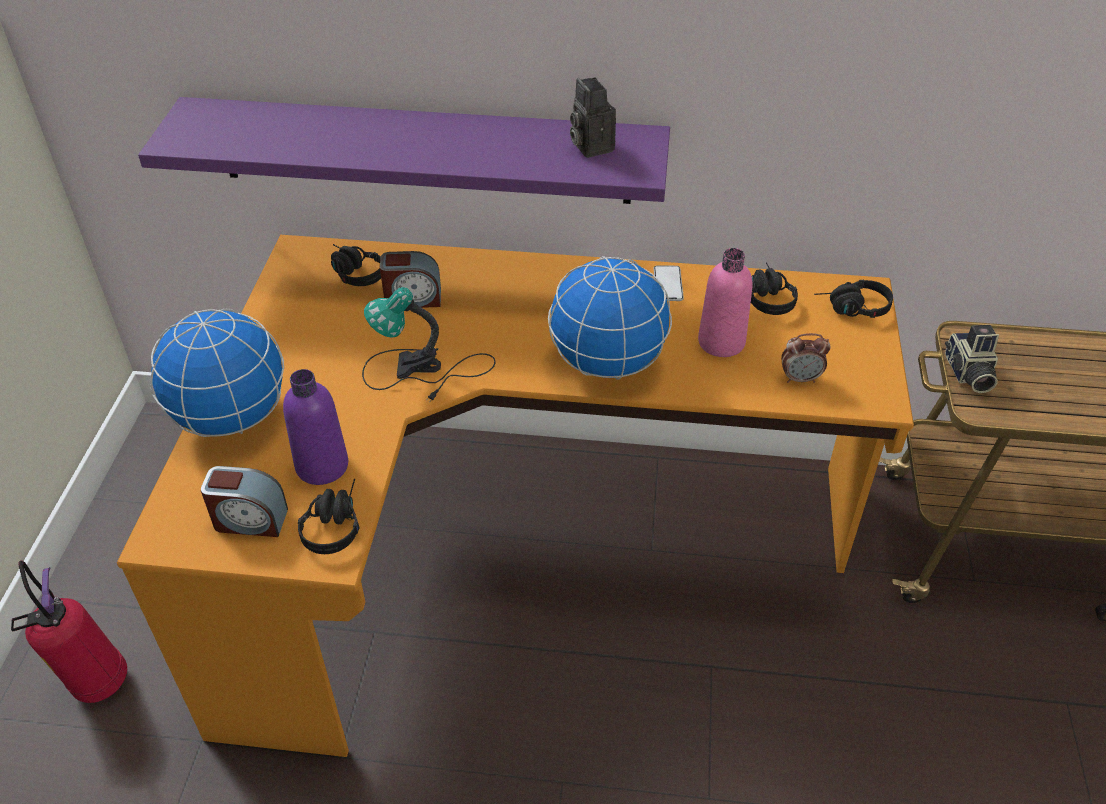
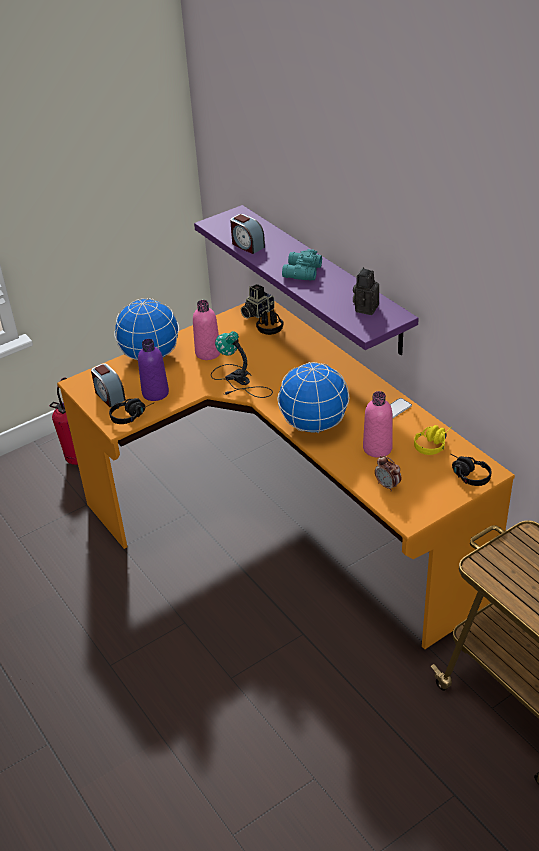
camera: 50 degrees right, 5 degrees down
(317, 359) = (208, 353): none -> pink bottle
(413, 298) = (277, 350): alarm clock -> alarm clock (247, 245)
(428, 144) = (301, 272): none -> turquoise binoculars
(766, 296) = (433, 443): black headphones -> yellow headphones
(967, 374) = (499, 549): camera -> camera (256, 312)

